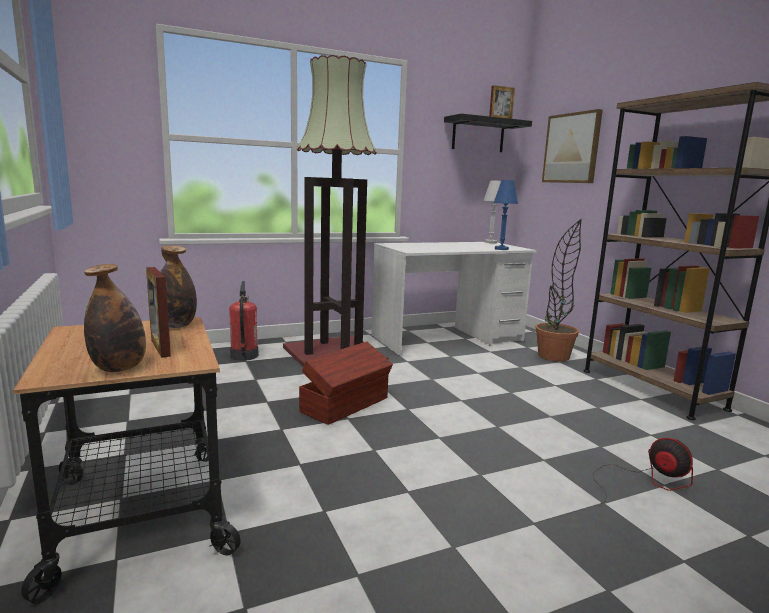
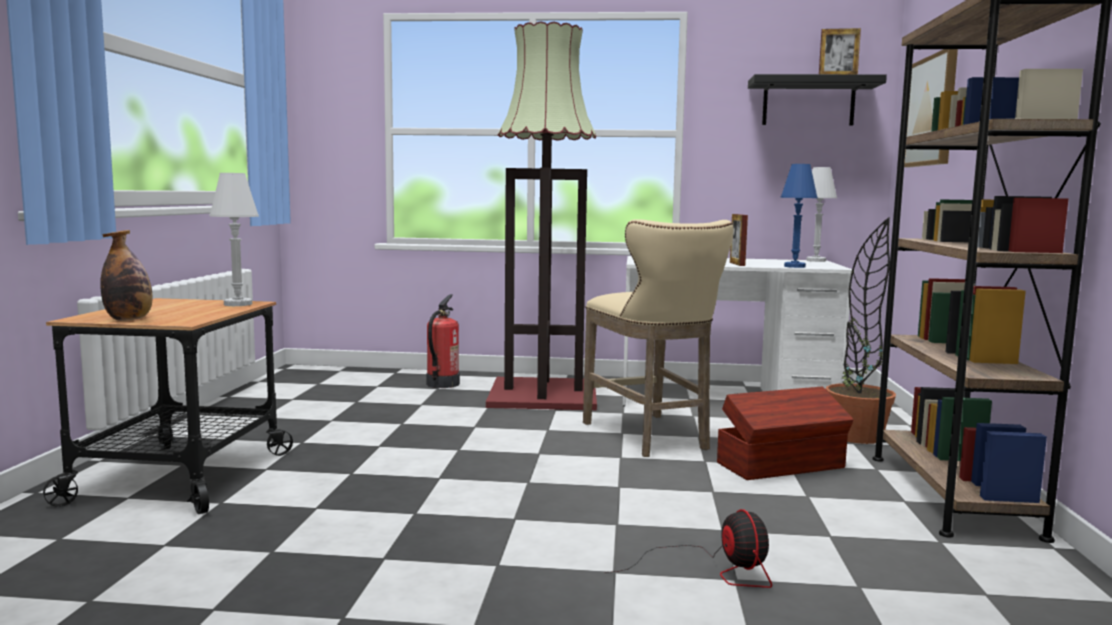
camera: 30 degrees right, 5 degrees down
(160, 348) = (187, 313): picture frame -> picture frame (737, 264)
(175, 326) = (238, 304): bottle -> white table lamp
(346, 405) = (477, 439): brown storage box -> brown storage box (782, 466)
(454, 379) = (650, 437): none -> beige stool

